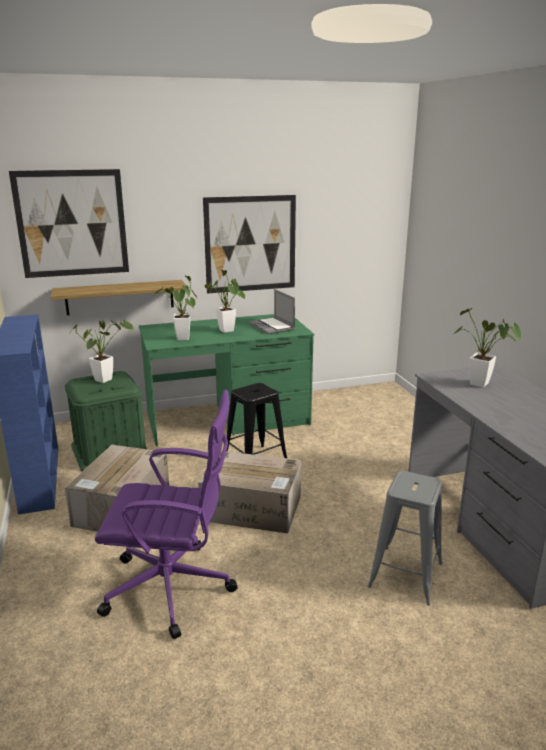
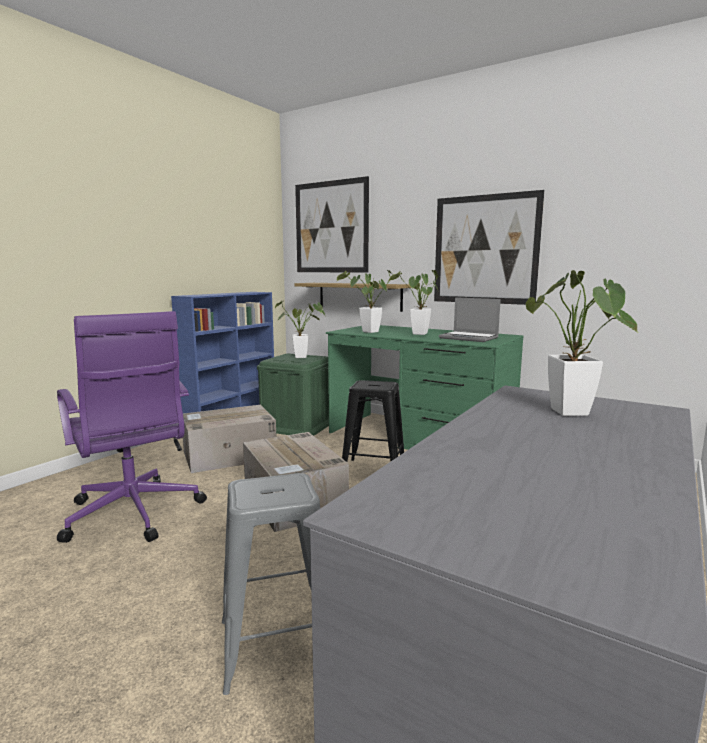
camera: 50 degrees right, 10 degrees down
(272, 327) = (469, 338): laptop -> laptop turned 75 degrees counterclockwise

